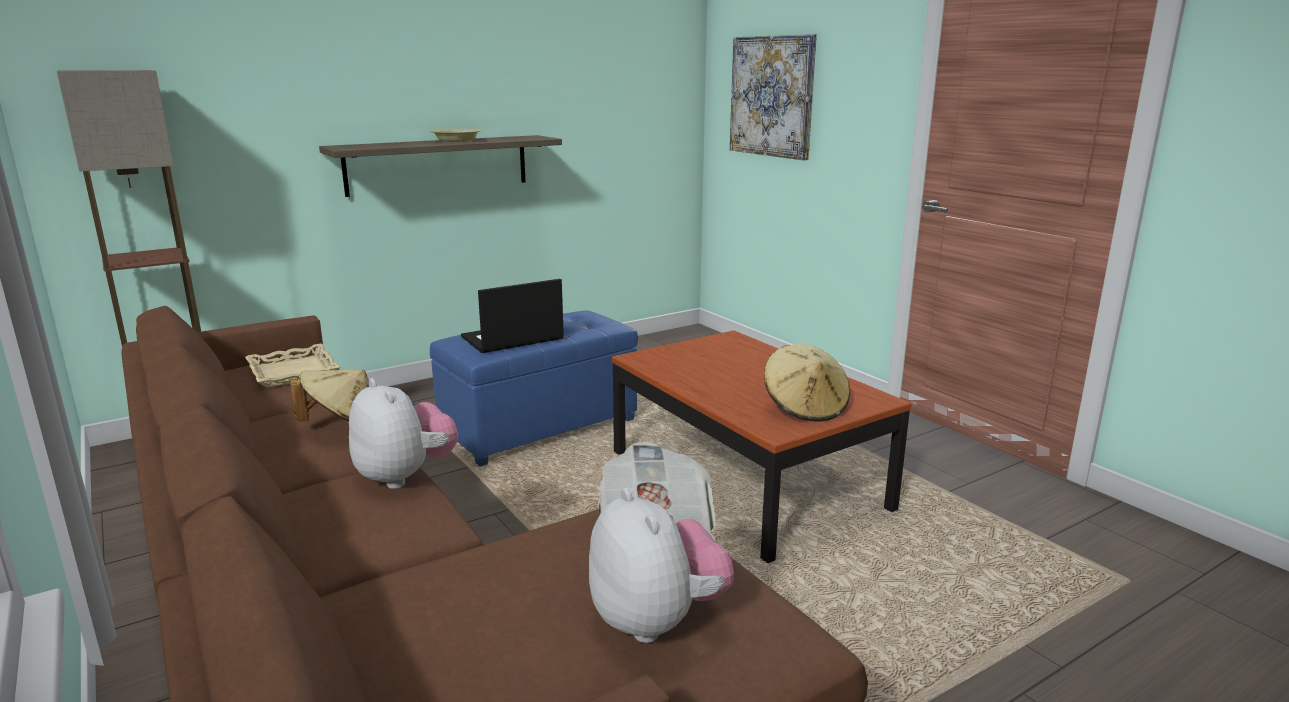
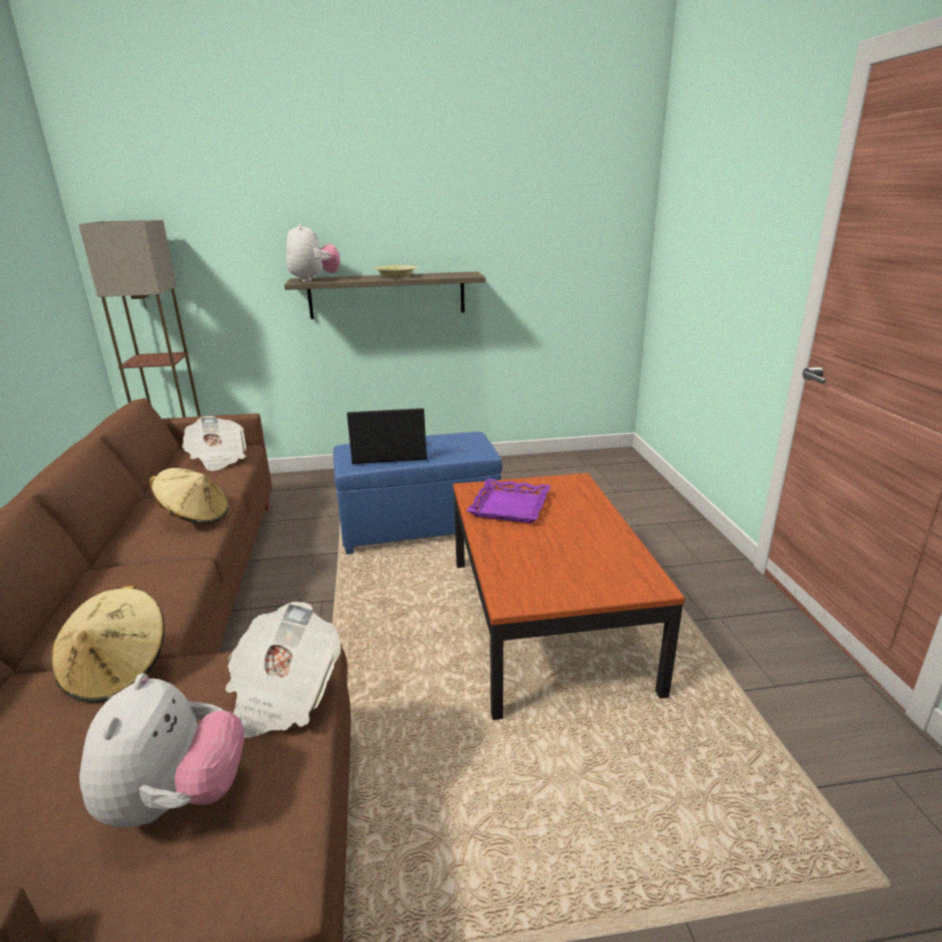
camera: 25 degrees right, 5 degrees up
(294, 372) = (218, 458): beige tray -> newspaper
(405, 476) = (181, 574): plush toy -> plush toy (314, 280)
(691, 365) = (509, 506): none -> purple tray
(772, 96) = (699, 239): picture -> none
(805, 408) = (565, 578): beige hat -> beige hat (118, 670)

